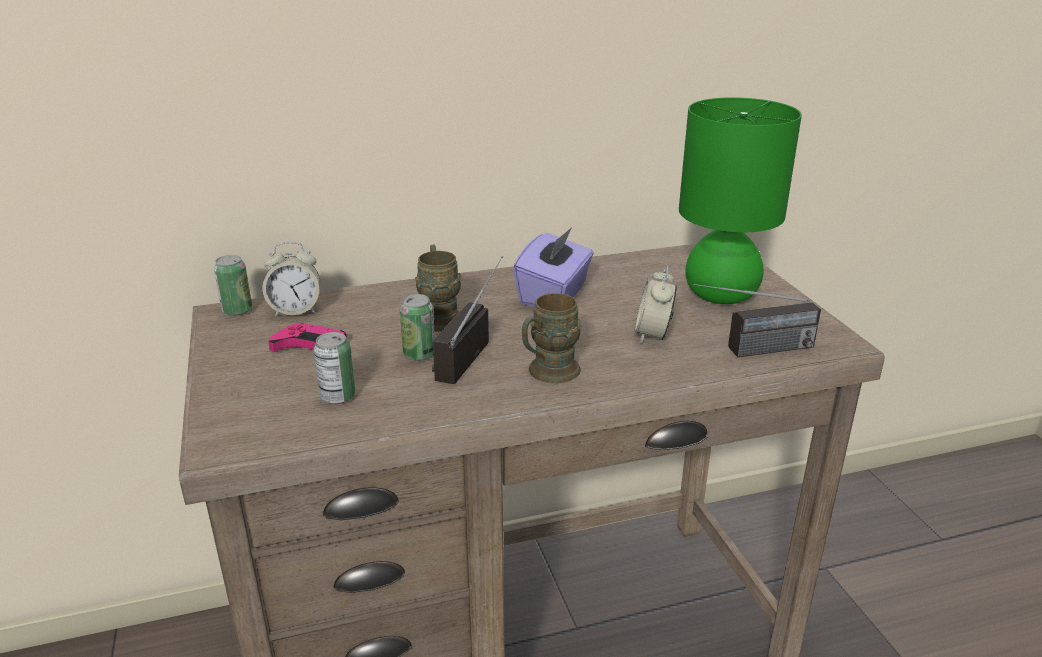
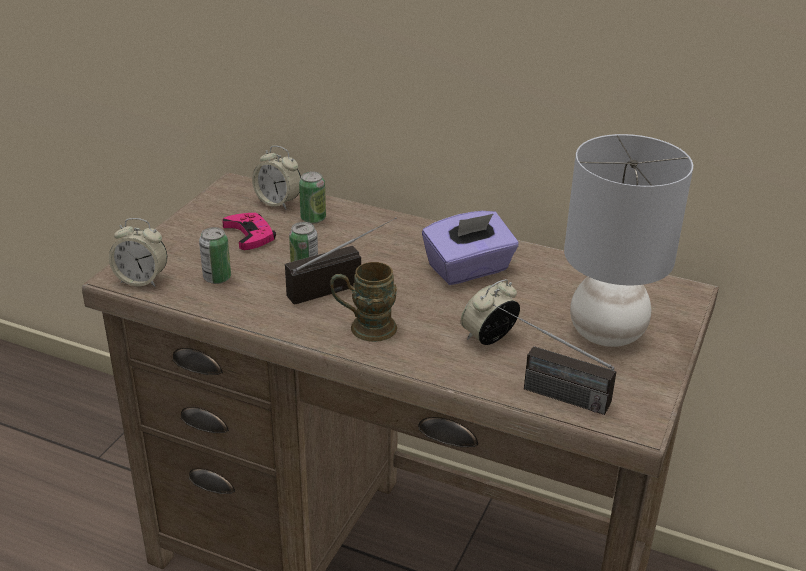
camera: 40 degrees right, 5 degrees up
(237, 310) = (245, 187): can -> can (313, 219)
(252, 436) = (141, 280): none -> alarm clock
(439, 315) = (361, 248): brown mug -> none
(719, 295) = (605, 332): green table lamp -> grey table lamp

